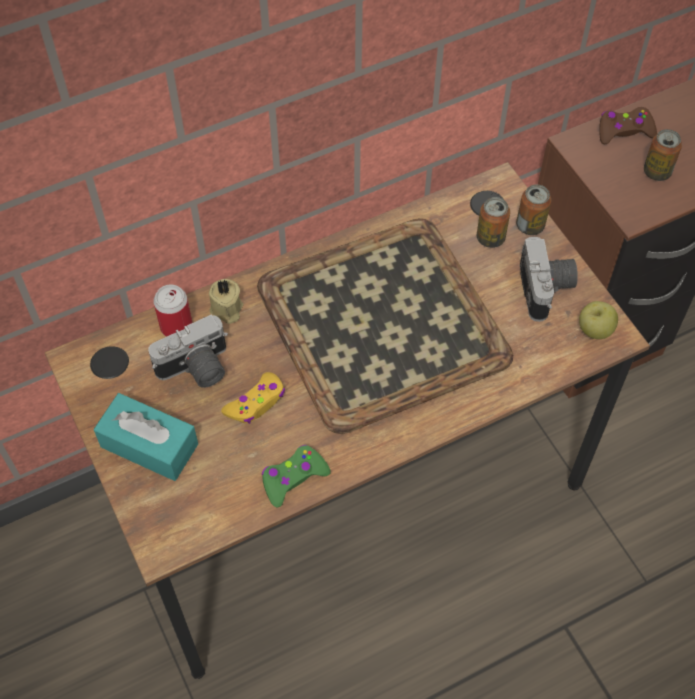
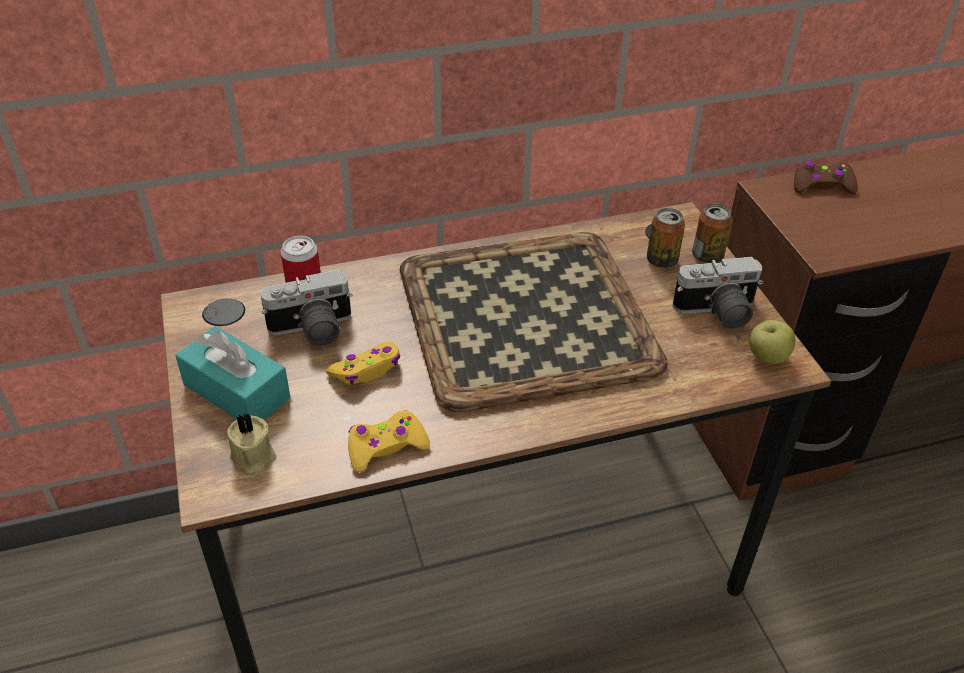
camera: 10 degrees right, 15 degrees down
(226, 310) = (362, 284): beige candle -> beige candle (252, 458)
(293, 478) = (386, 447): green game controller -> yellow game controller
(547, 290) = (717, 313): camera -> camera turned 75 degrees clockwise
(657, 172) = (854, 222): can -> none

